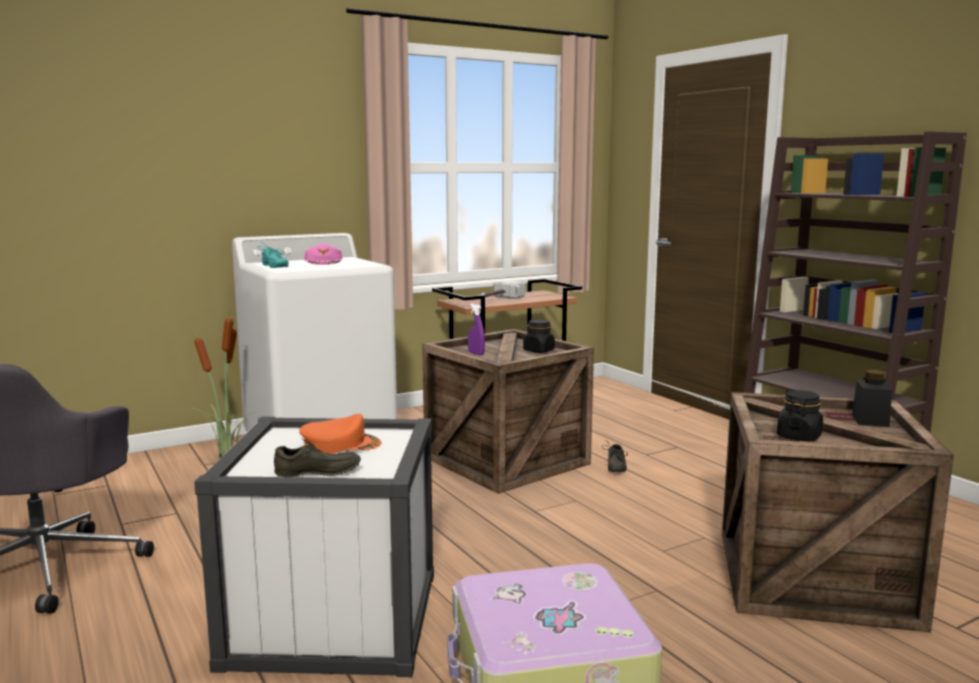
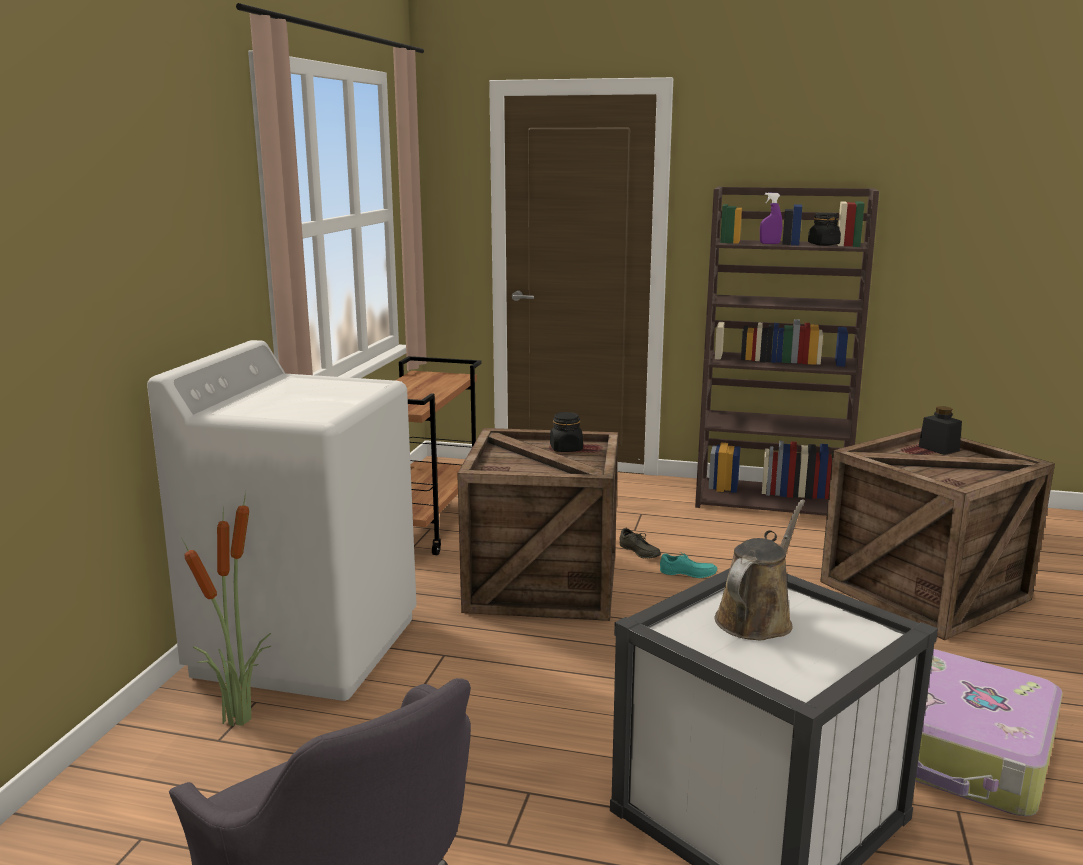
camera: 45 degrees left, 5 degrees up
(273, 267) = (276, 413): turquoise shoe -> turquoise shoe (688, 574)
(318, 473) = (837, 655): grey shoe -> none
(324, 261) = (296, 390): pink cap -> none
(341, 444) = (757, 618): orange cap -> brown watering can
(476, 354) = (524, 469): purple spray bottle -> purple spray bottle (769, 243)
(498, 299) = (412, 394): hammer -> none
(799, 436) = (949, 477): black jar -> black jar (823, 244)

